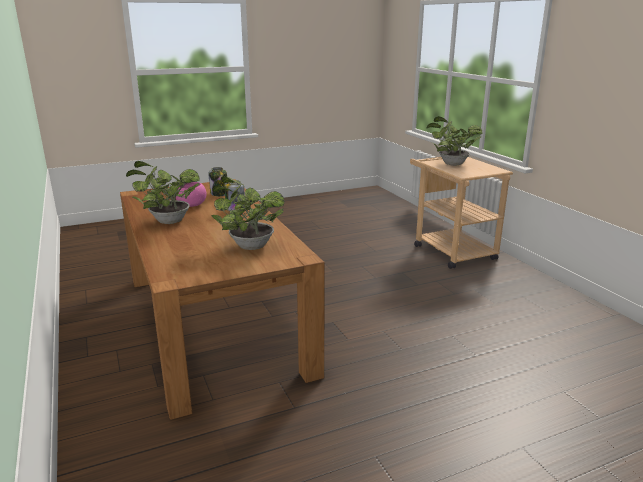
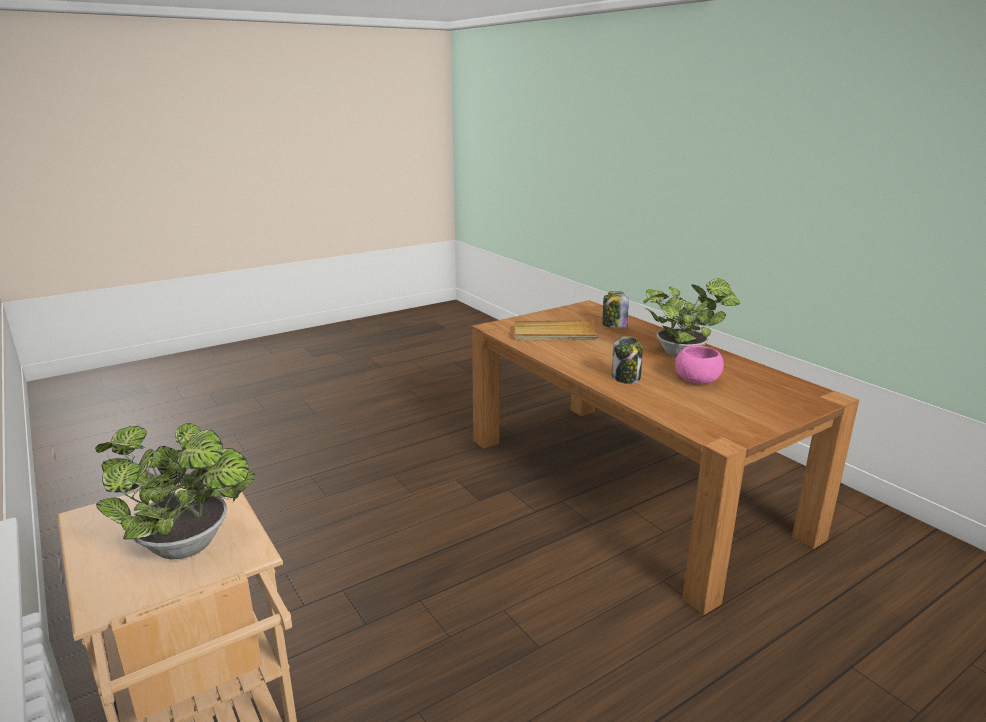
camera: 170 degrees right, 0 degrees up
(219, 193) = (692, 408): jar -> jar (614, 325)
(249, 245) = (554, 334): potted plant -> beige tray

